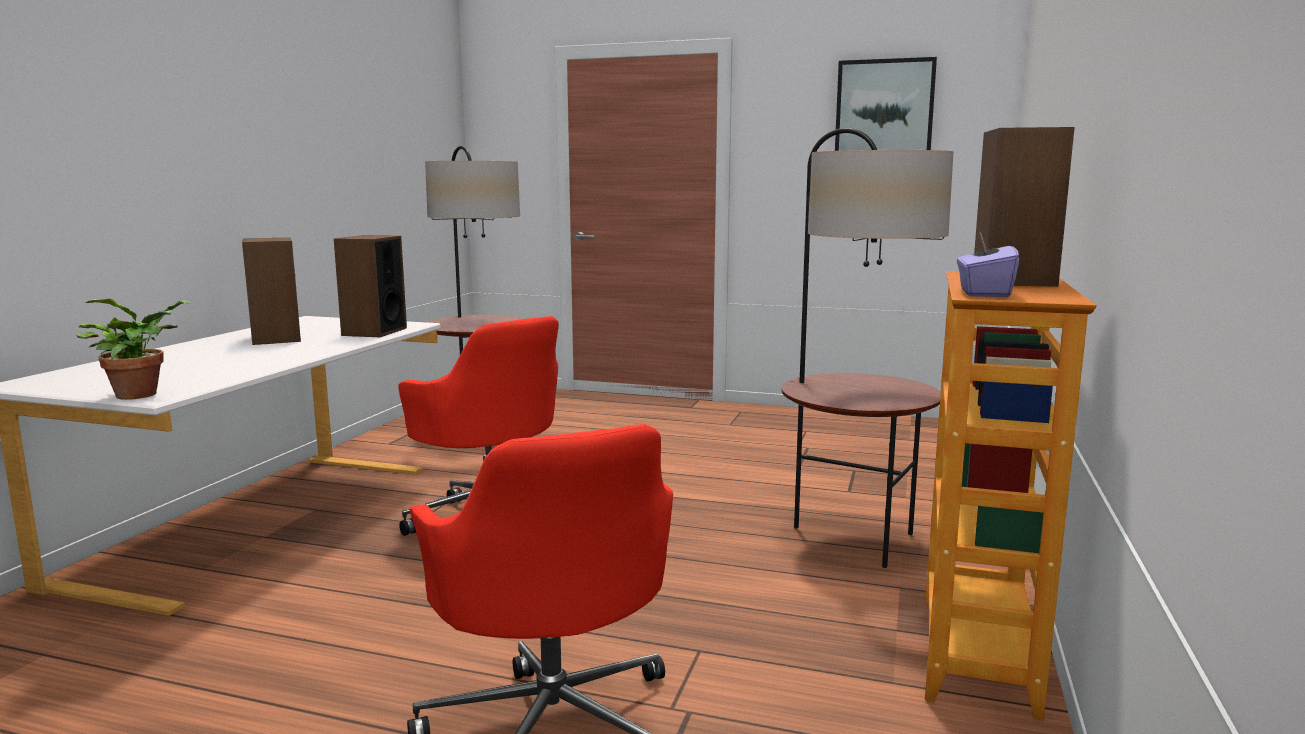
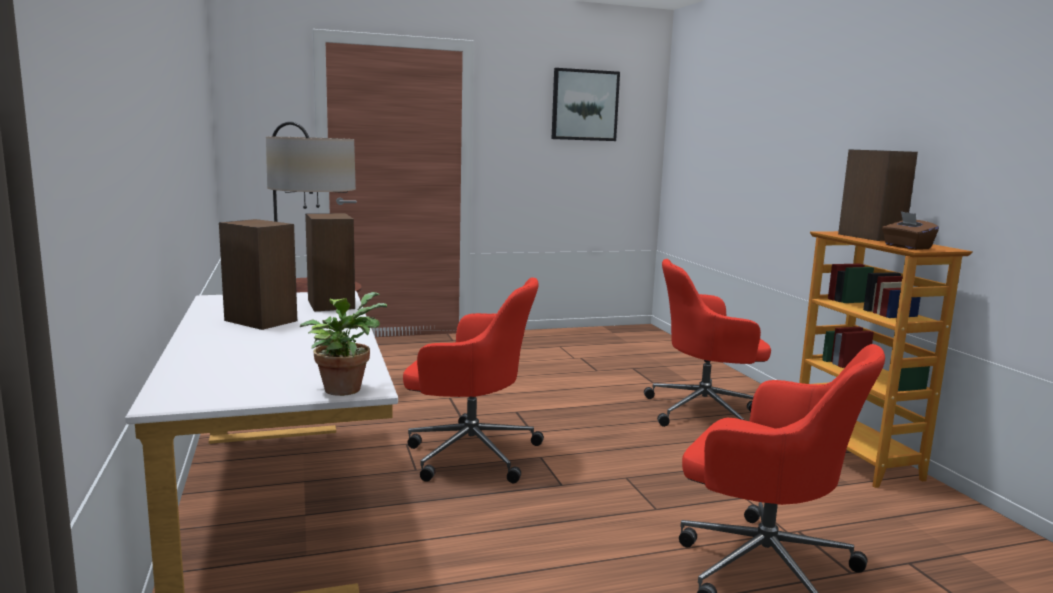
camera: 35 degrees left, 0 degrees up
(852, 539) = (705, 412): floor lamp -> red office chair
(983, 293) = (906, 247): purple tissue box -> brown tissue box

